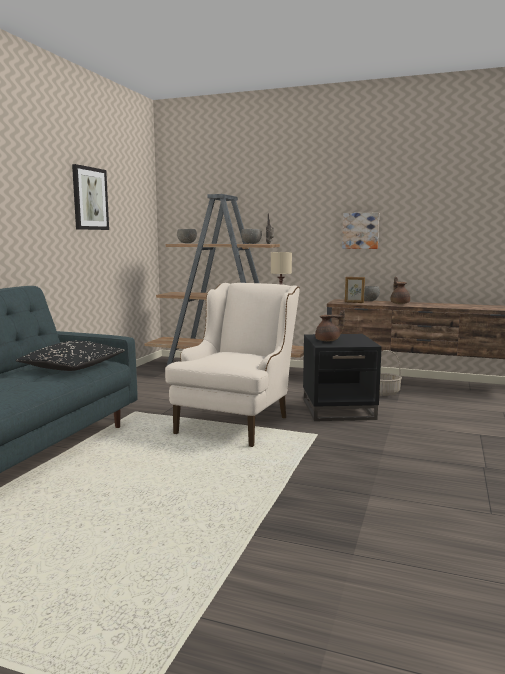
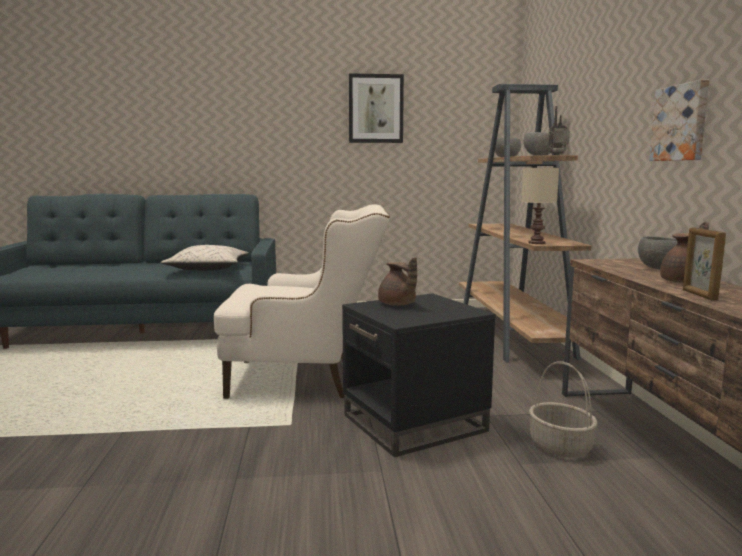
camera: 65 degrees right, 0 degrees up
(72, 367) = (207, 269): black pillow -> beige pillow
(354, 302) = (617, 265): picture frame -> picture frame (699, 295)

